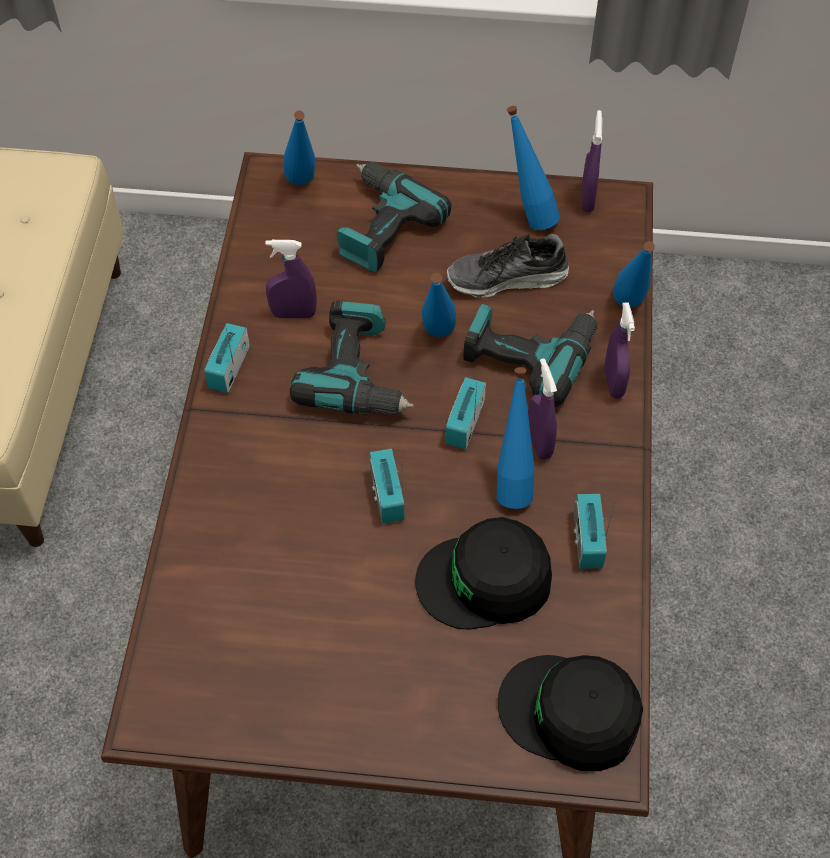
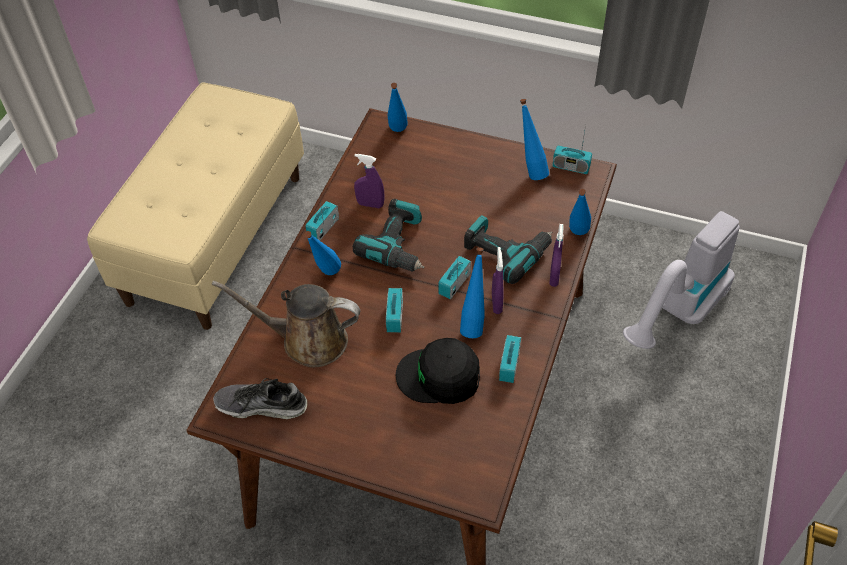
camera: 15 degrees right, 5 degrees down
(258, 562) = (307, 340): none -> brown watering can
(380, 226) = (437, 163): power drill -> none
(437, 340) = (452, 234): blue bottle -> blue bottle (325, 277)
(507, 278) = (506, 205): shoe -> shoe (261, 406)
(571, 713) = (468, 463): black cap -> none
(587, 199) = (571, 167): purple spray bottle -> radio
(746, 384) = (677, 314): none -> vacuum cleaner

